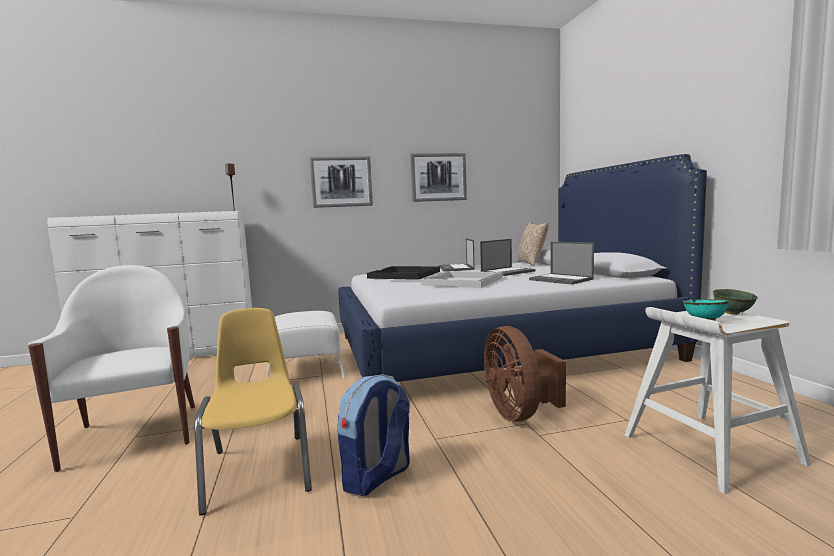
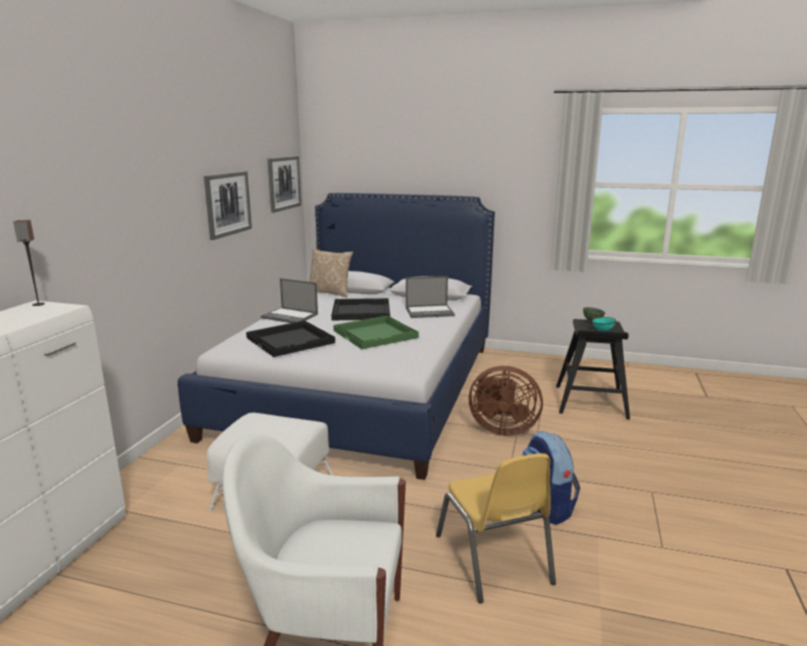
camera: 60 degrees left, 10 degrees up
(259, 470) = (493, 559): yellow chair -> yellow chair turned 120 degrees counterclockwise
(341, 181) = (143, 225): picture -> picture (284, 183)
(463, 281) = (376, 334): white tray -> green tray
(508, 272) = (360, 311): laptop -> black tray
(708, 449) = (590, 402): white stool -> black stool

